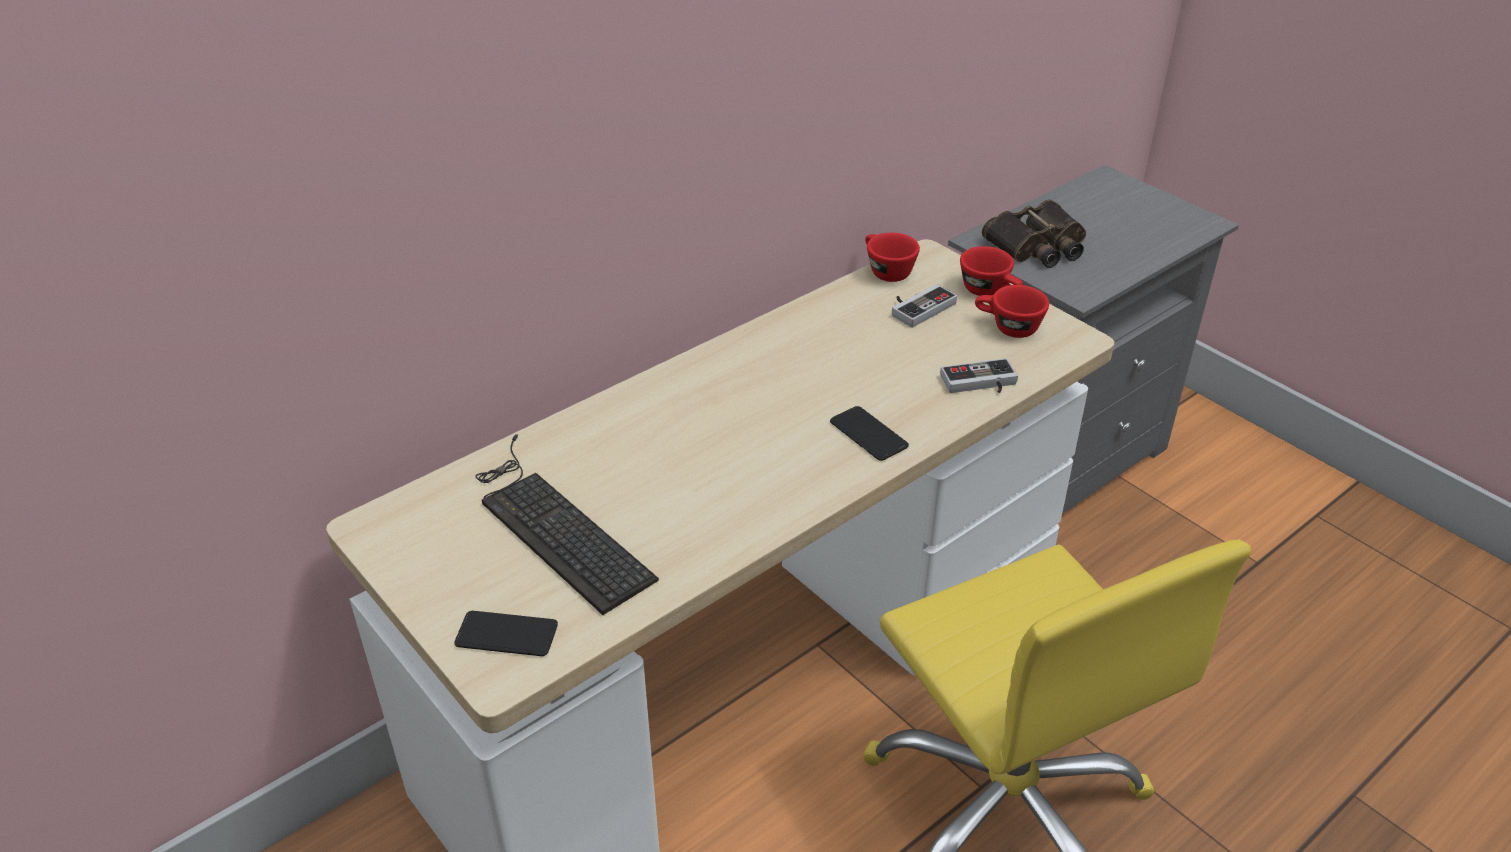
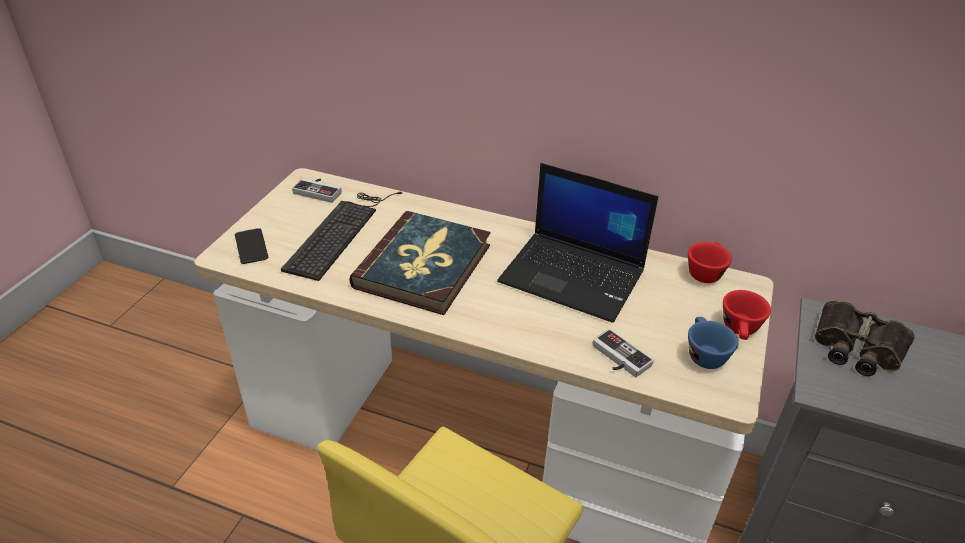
camera: 60 degrees right, 0 degrees up
(706, 470) = (424, 266): none -> book
(823, 359) = (574, 276): none -> laptop
(868, 434) = (512, 320): phone -> none
(919, 306) = (679, 300): game controller -> game controller (319, 191)
(1007, 327) = (703, 353): red cup -> blue cup

